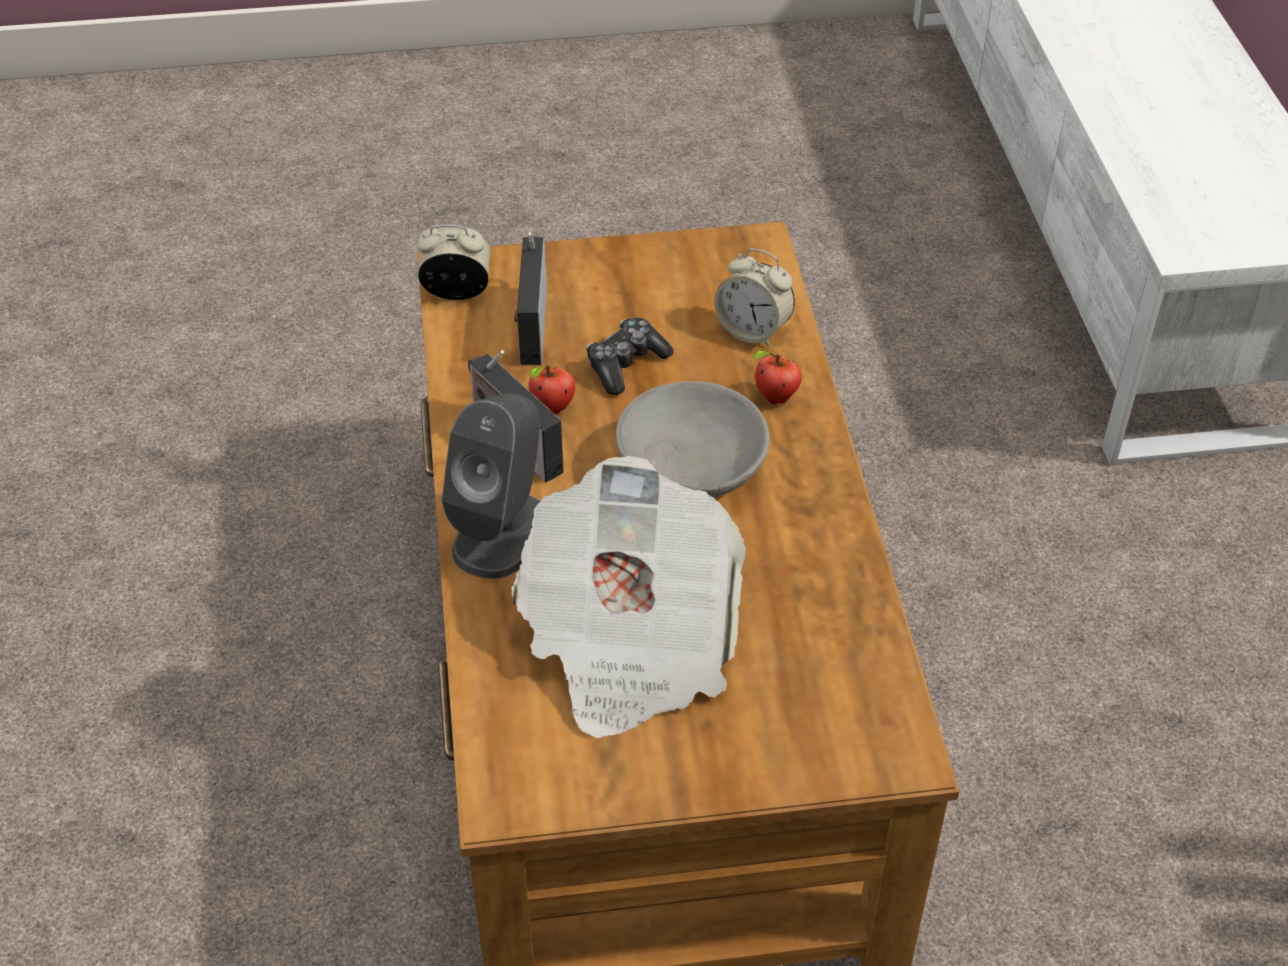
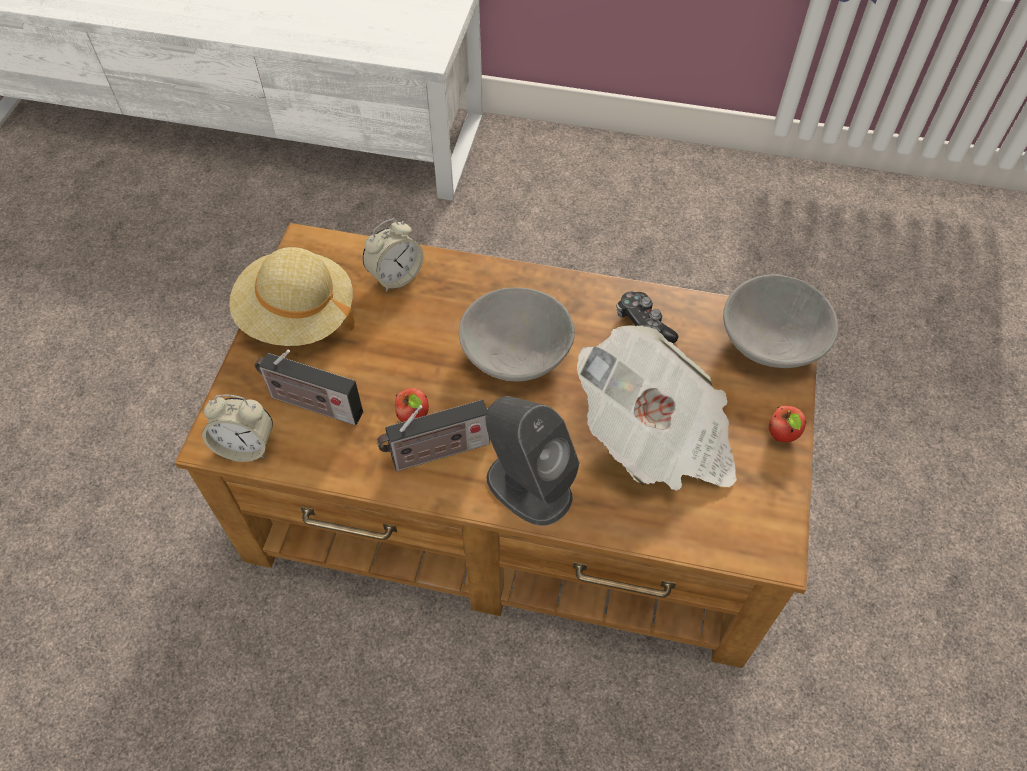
camera: 70 degrees left, 10 degrees up
(457, 292) = (246, 446): alarm clock -> alarm clock turned 105 degrees counterclockwise
(626, 364) = (390, 359): game controller -> game controller (643, 325)
(647, 272) = (297, 316): none -> beige hat
(774, 398) = (468, 286): apple -> apple (782, 436)
(859, 739) = (772, 342): none -> grey bowl

